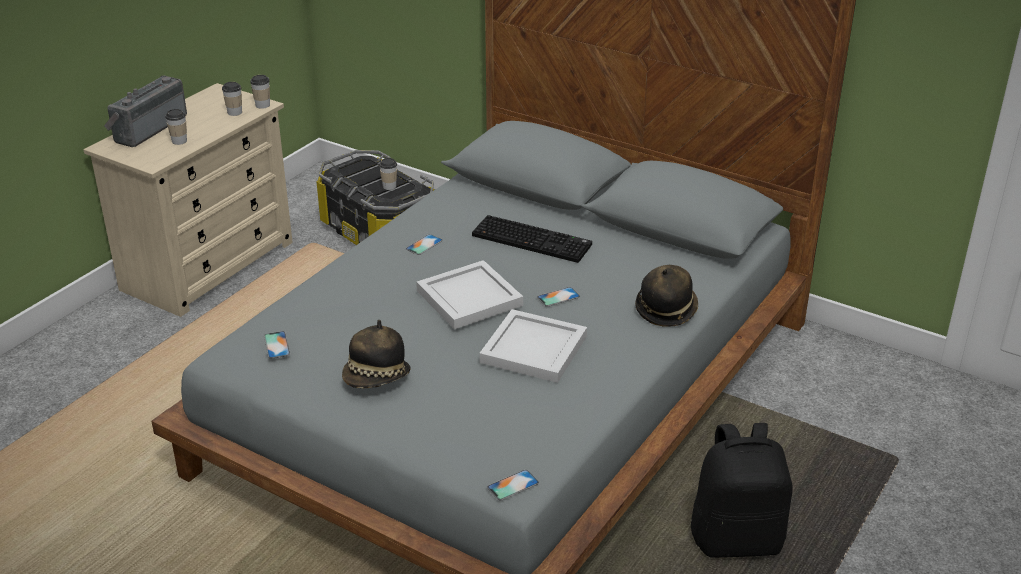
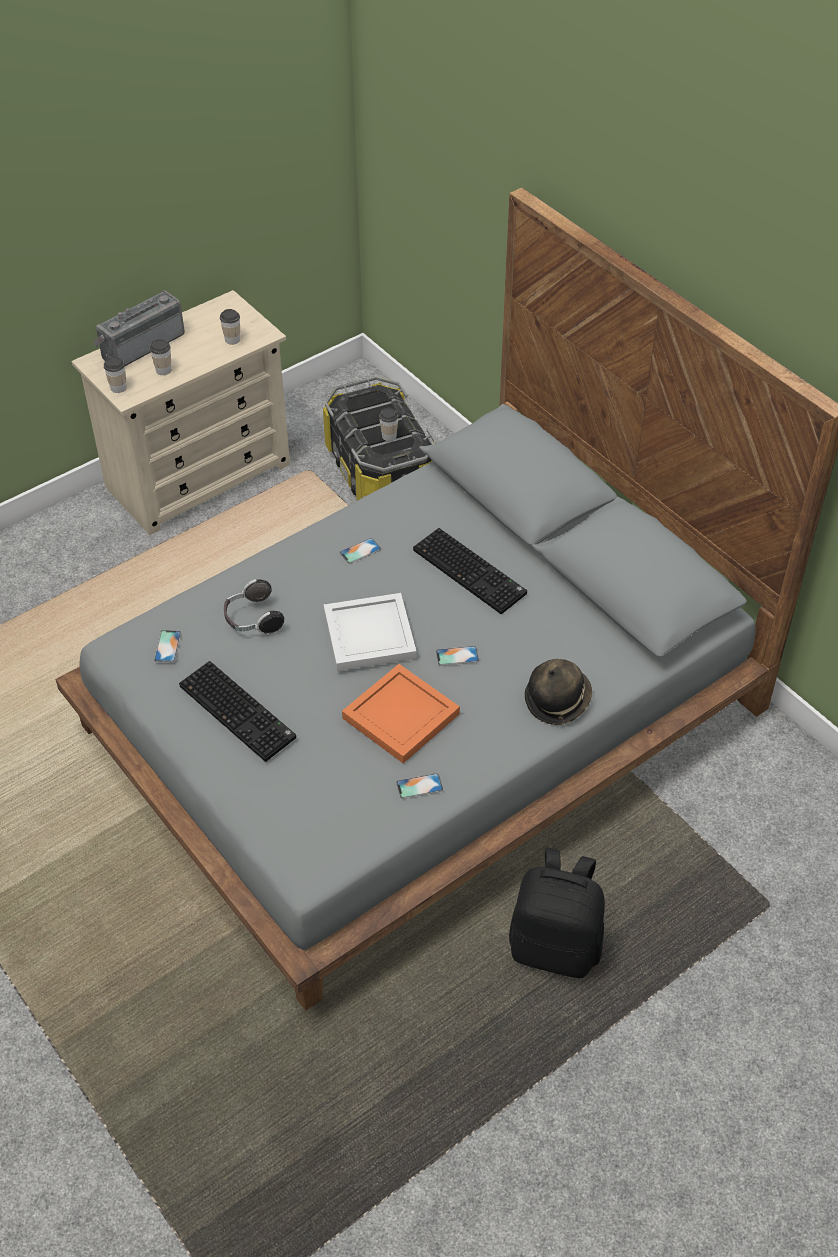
camera: 20 degrees right, 15 degrees up
(262, 105) = (264, 334): cup -> cup (118, 388)
(351, 308) = (252, 619): none -> headphones
(376, 378) = (240, 711): hat -> keyboard
(513, 485) = (305, 869): phone -> phone (419, 786)
(534, 350) = (401, 717): white tray -> orange tray

